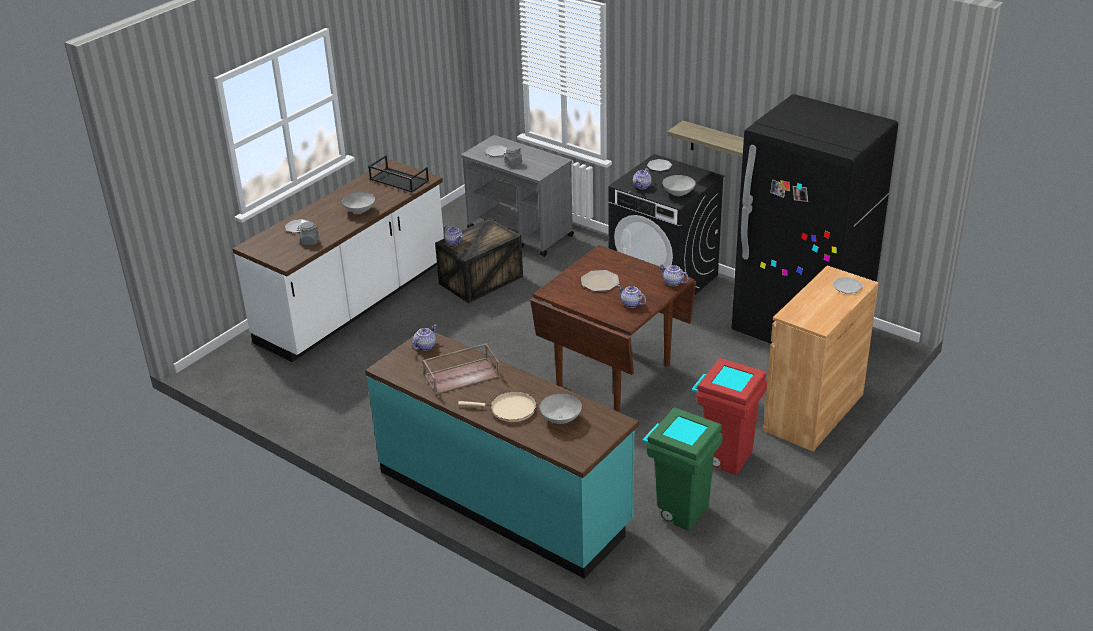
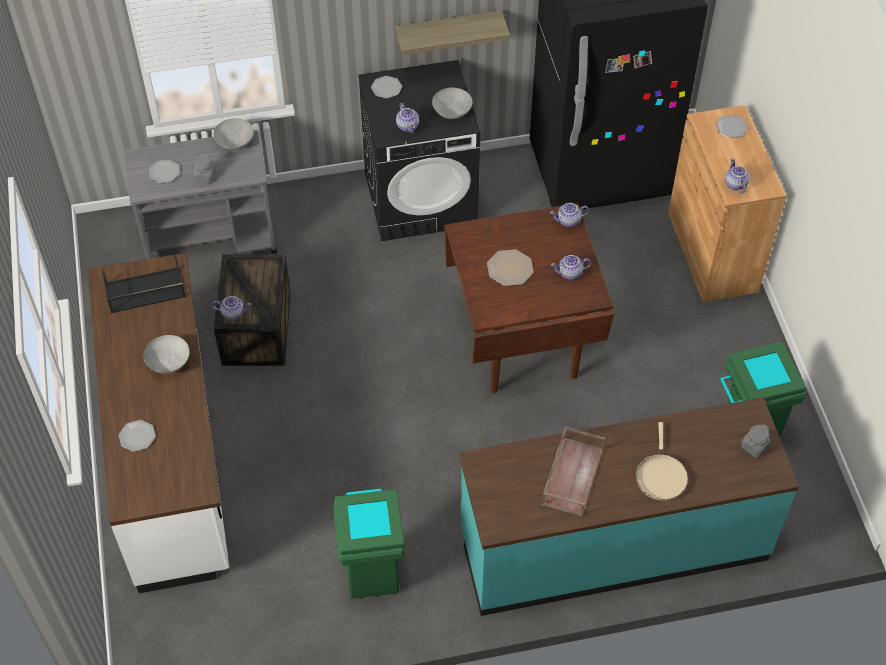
camera: 50 degrees left, 20 degrees up
(309, 241) = (181, 444): grey jar -> grey jar (754, 447)
(361, 413) = (372, 573): none -> green trash can
(425, 346) = (492, 472): teapot -> teapot (734, 184)
(509, 409) = (660, 476): beige frying pan -> beige frying pan turned 135 degrees clockwise
(561, 419) = (711, 449): grey bowl -> grey bowl (236, 143)
(724, 457) = (709, 352): red trash can -> none

